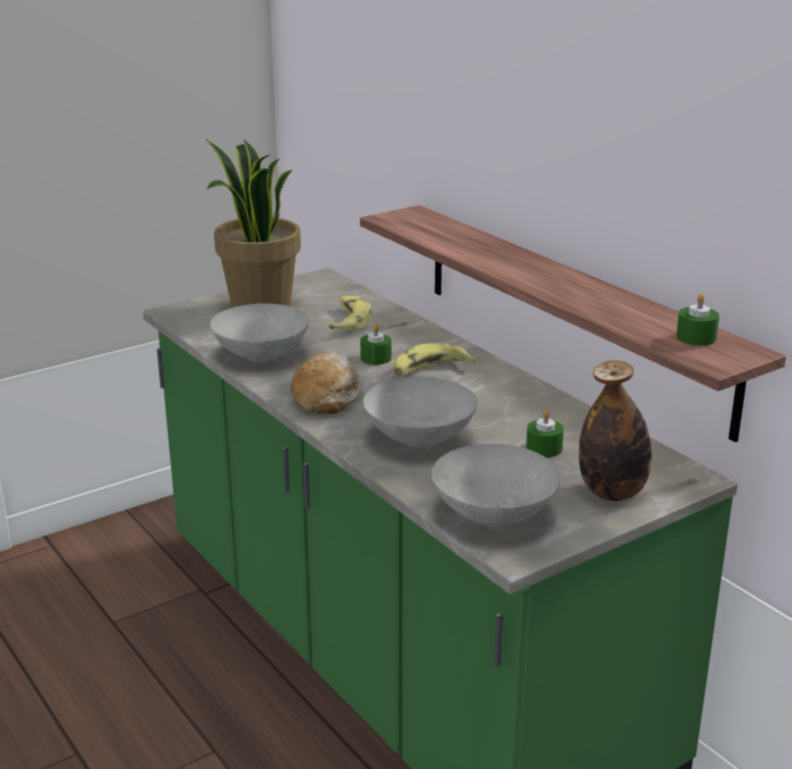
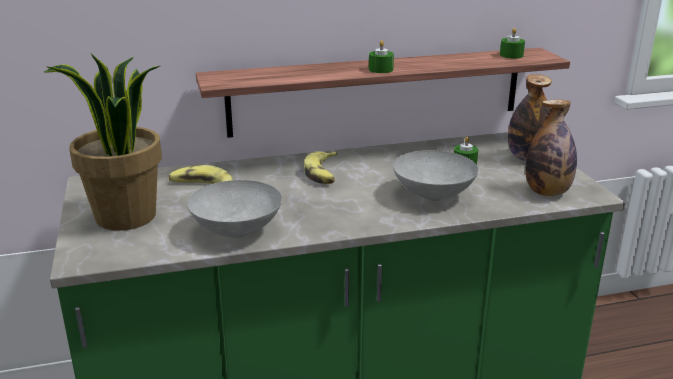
camera: 70 degrees left, 0 degrees up
(327, 395) = (339, 215): bread -> none
(375, 358) = (286, 188): green candle -> green candle (381, 69)
(491, 515) = (547, 192): grey bowl -> bottle

